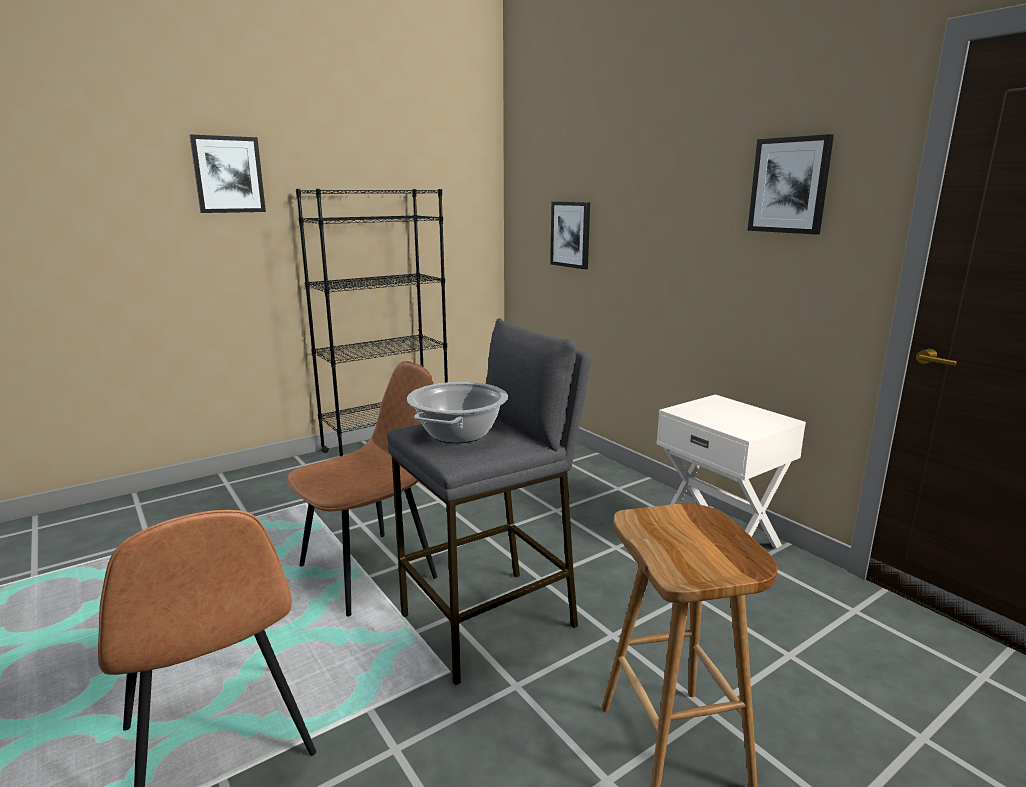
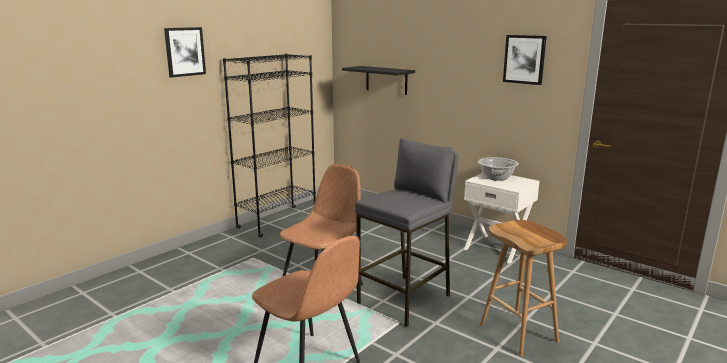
camera: 15 degrees left, 0 degrees up
(458, 434) = (396, 199): cooking pot -> cooking pot (497, 177)
(571, 234) = (386, 80): picture -> black shelf

